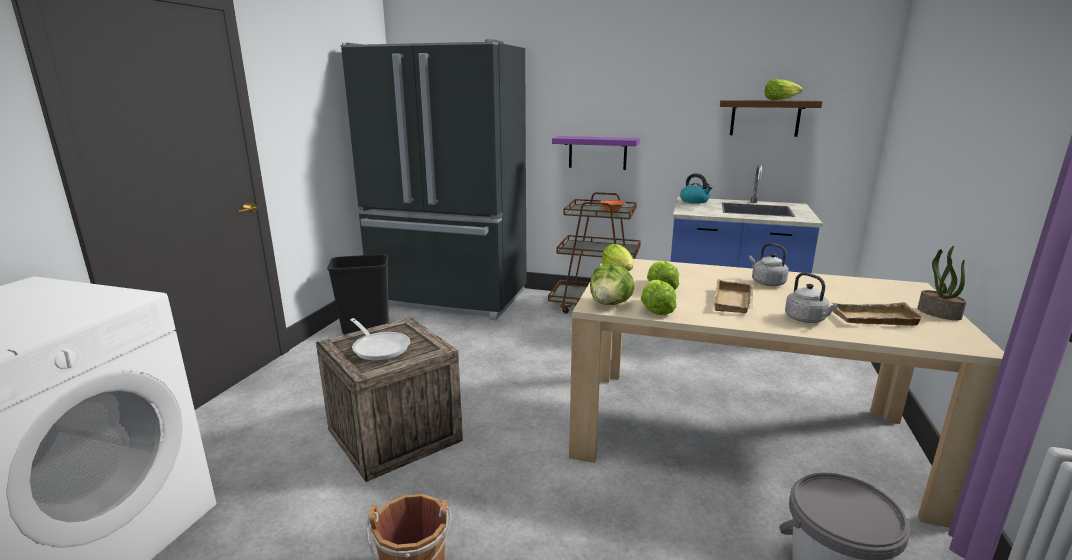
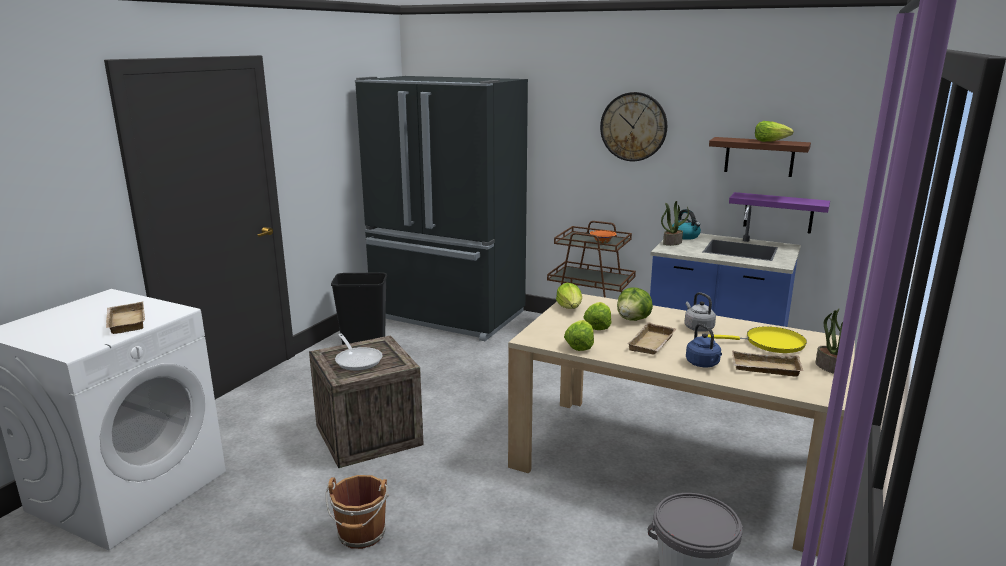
camera: 10 degrees right, 0 degrees up
(46, 316) = (124, 322): none -> beige tray
(597, 152) = (595, 182): purple shelf -> purple shelf (778, 213)
(610, 304) = (544, 338): lettuce -> lettuce (633, 319)
(636, 93) = (633, 126): none -> wall clock
(687, 206) = (672, 243): none -> potted plant
(807, 320) = (703, 364): grey kettle -> blue kettle
(853, 293) = (770, 343): none -> yellow frying pan

